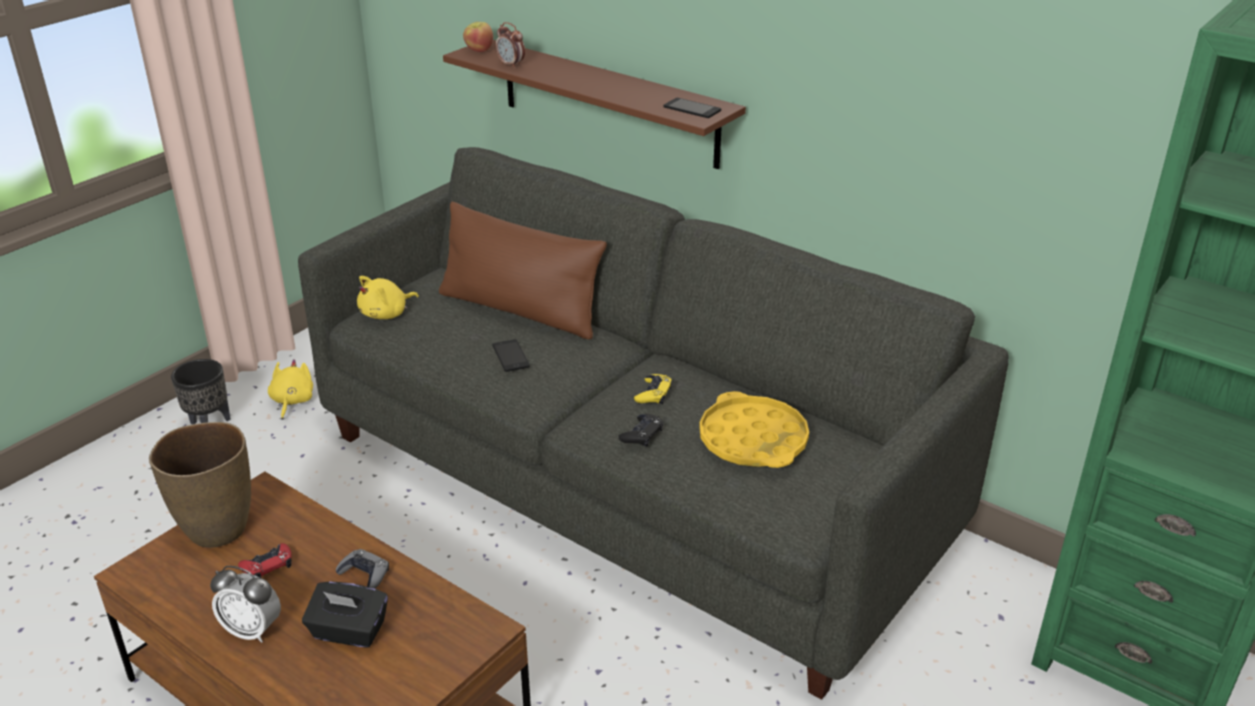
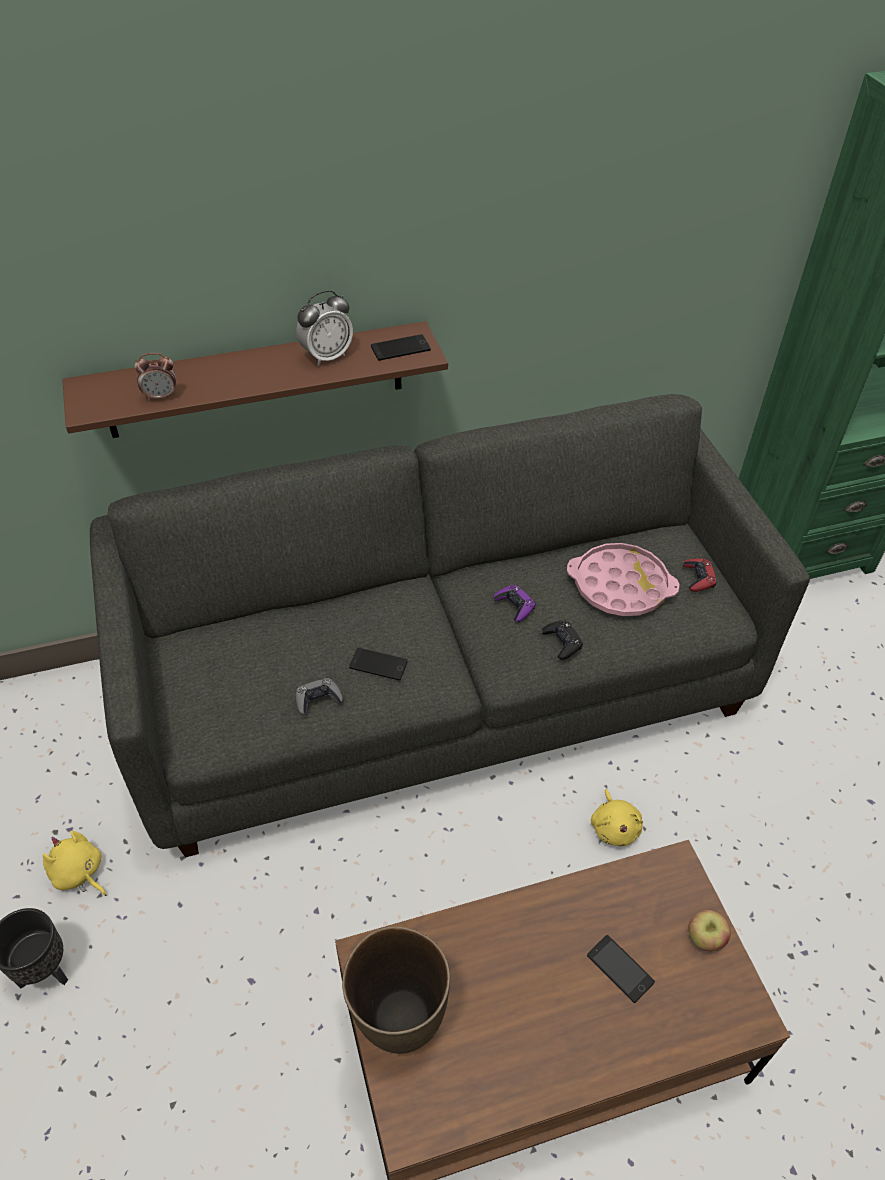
camera: 55 degrees left, 15 degrees up
(252, 630) = (571, 1047): alarm clock -> alarm clock (327, 356)
(268, 565) = (487, 997): red game controller -> red game controller (698, 578)
(348, 632) = (620, 968): black tissue box -> phone
(364, 573) = (551, 922): grey game controller -> grey game controller (318, 699)
(386, 314) = (207, 719): yellow plush toy -> yellow plush toy (614, 827)
(479, 50) = (89, 398): apple -> apple (704, 939)
(520, 310) = (307, 621): brown pillow -> none
(653, 393) = (514, 606): yellow game controller -> purple game controller
(753, 440) = (620, 586): yellow tray -> pink tray

